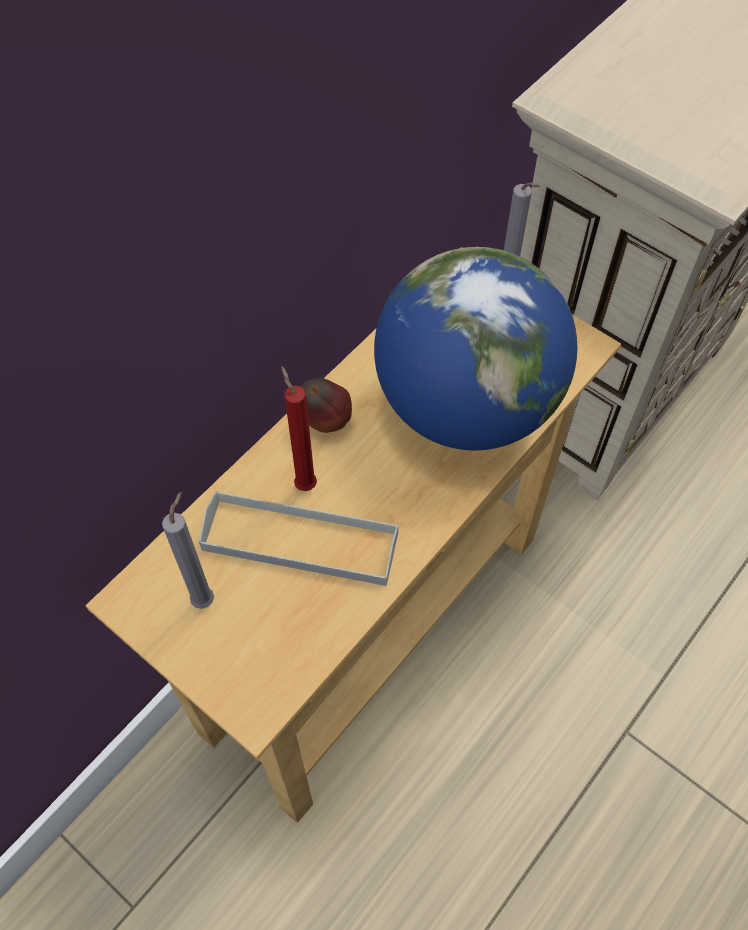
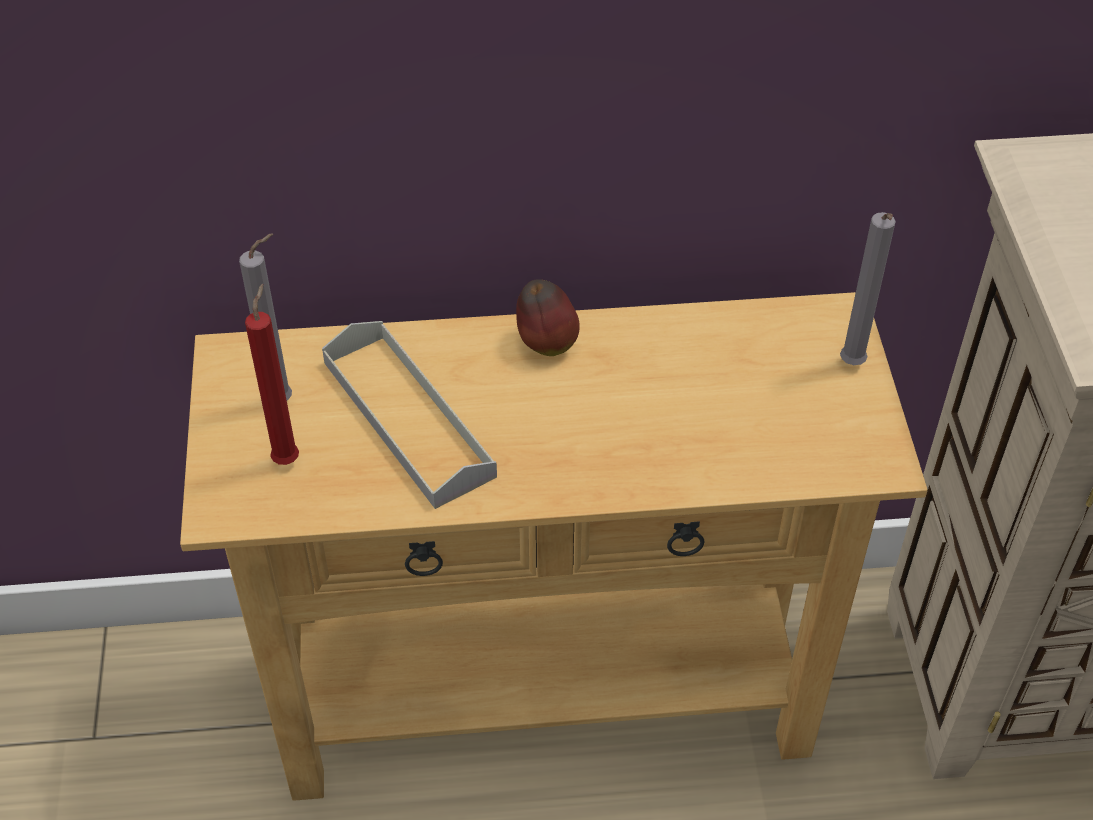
camera: 45 degrees right, 10 degrees down
(304, 483) = (467, 377): red candle -> red candle (288, 457)
(466, 406) = (692, 426): globe -> none

